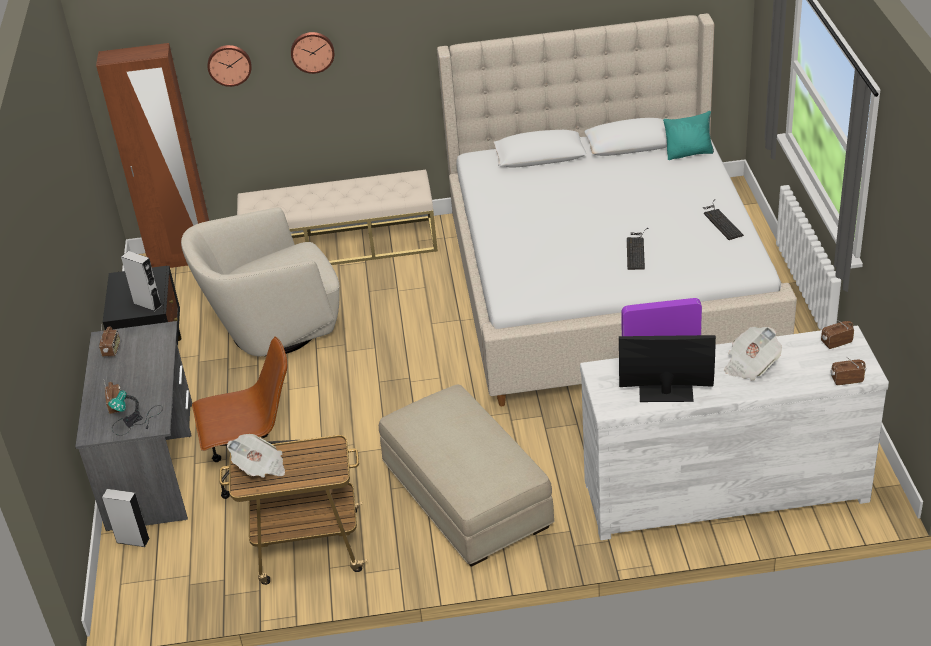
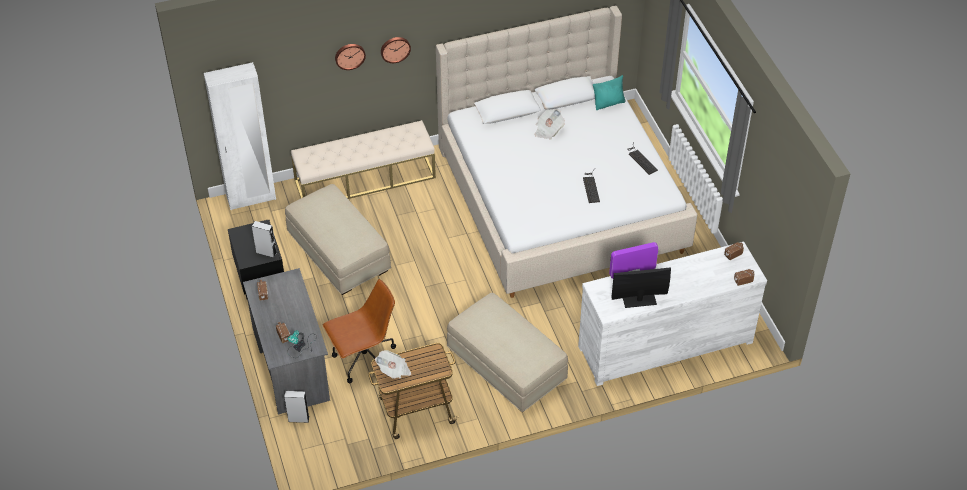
camera: 15 degrees left, 10 degrees up
(183, 259) = (251, 198): brown wardrobe -> white wardrobe
(229, 64) = (292, 70): wall clock -> wall clock (395, 49)
(273, 329) = (338, 252): beige armchair -> beige ottoman
(750, 365) = (685, 275): newspaper -> newspaper (548, 130)

